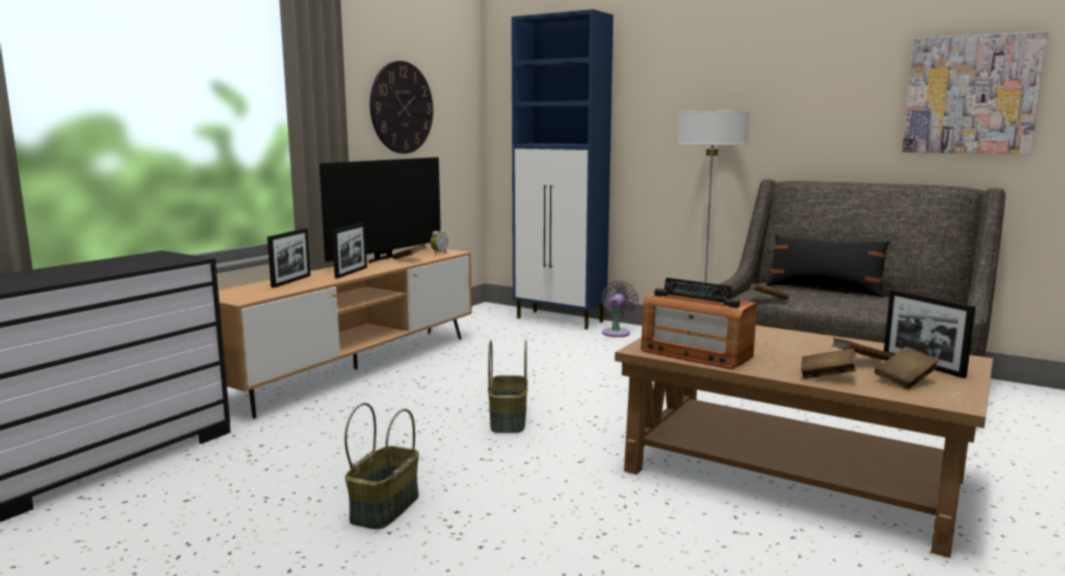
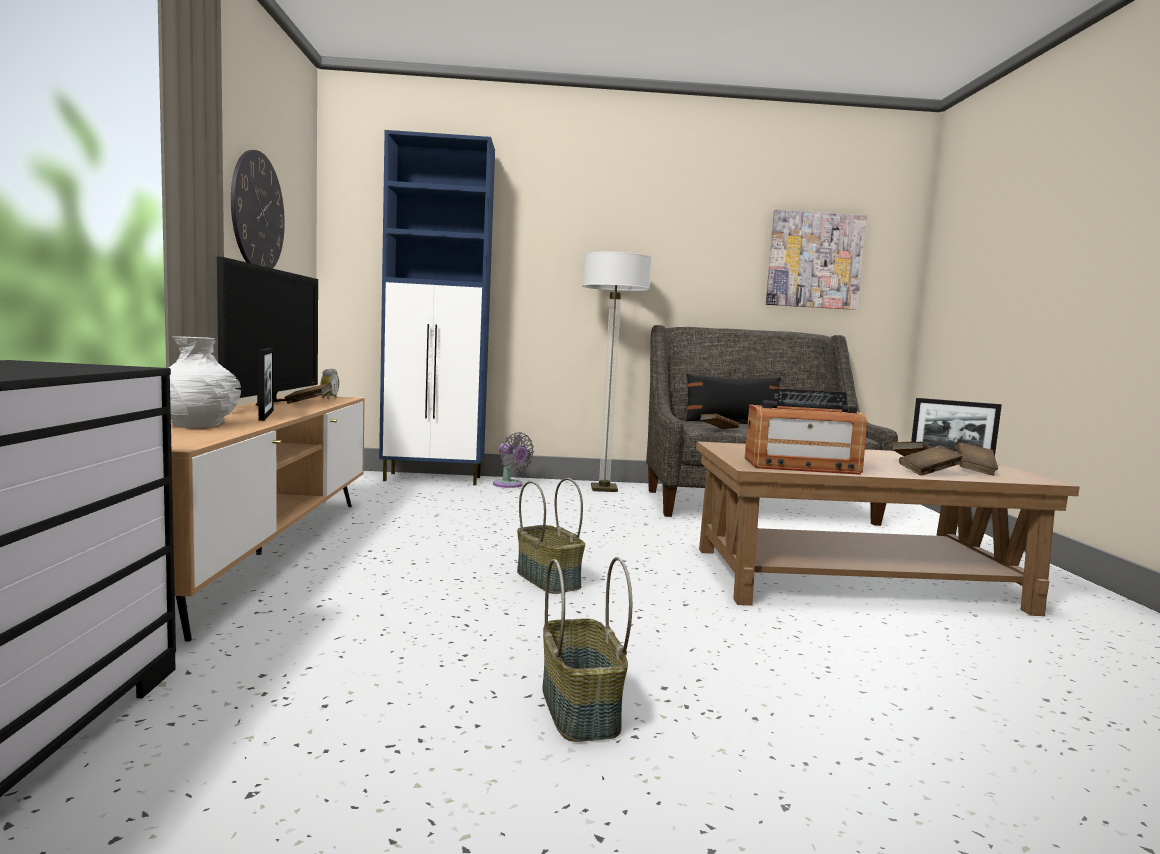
camera: 35 degrees left, 5 degrees down
(291, 281) = (198, 425): picture frame -> white vase
(617, 332) = (509, 485): grey fan -> grey fan turned 150 degrees clockwise

